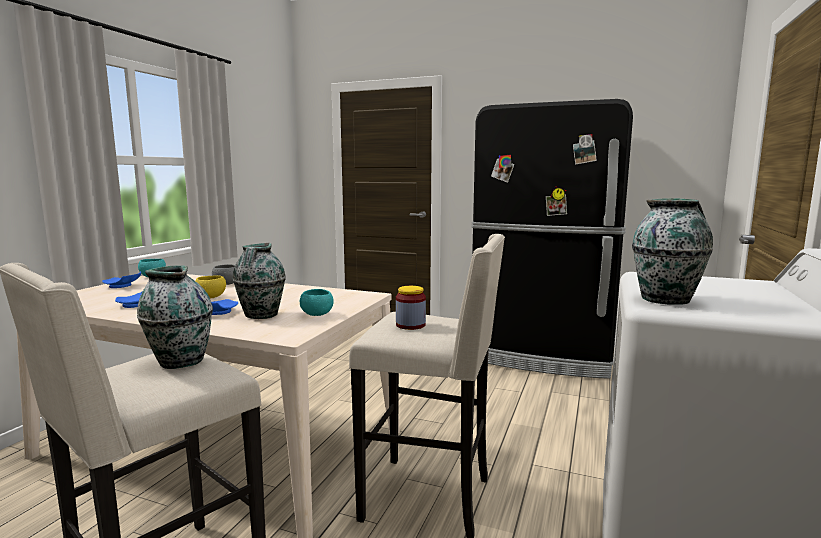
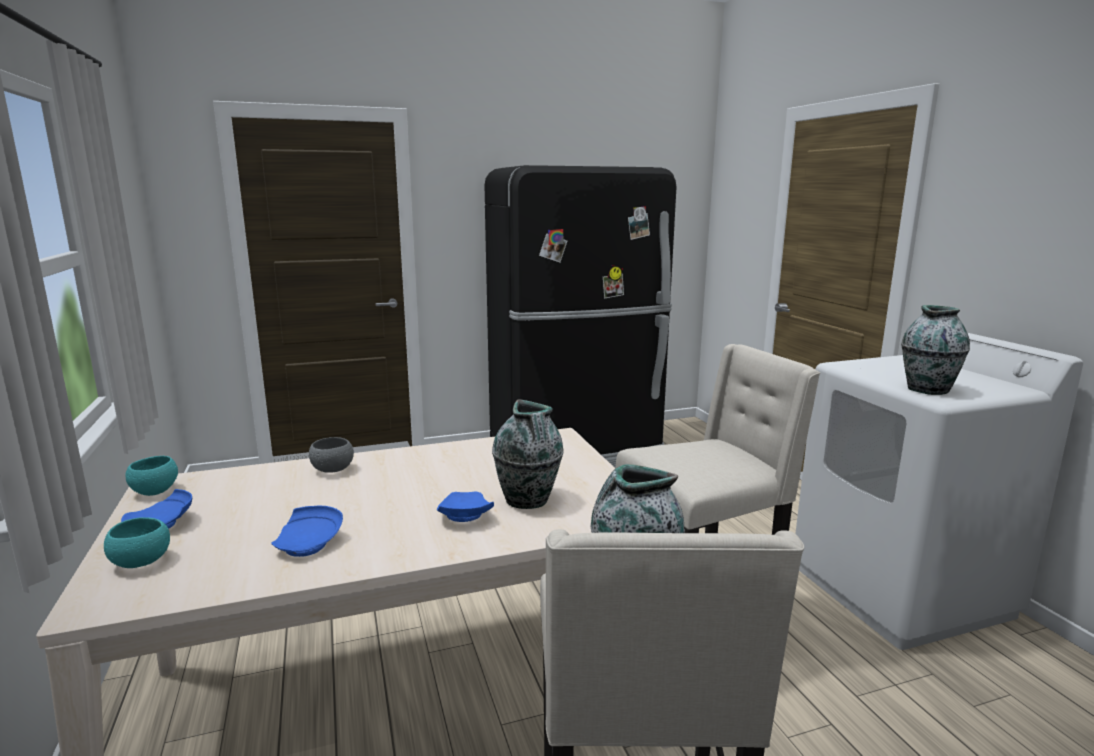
camera: 40 degrees left, 5 degrees up
(211, 297) = (381, 496): yellow bowl -> none
(317, 314) = (581, 479): turquoise bowl -> turquoise bowl (141, 562)
(410, 325) = (698, 462): jar -> none

